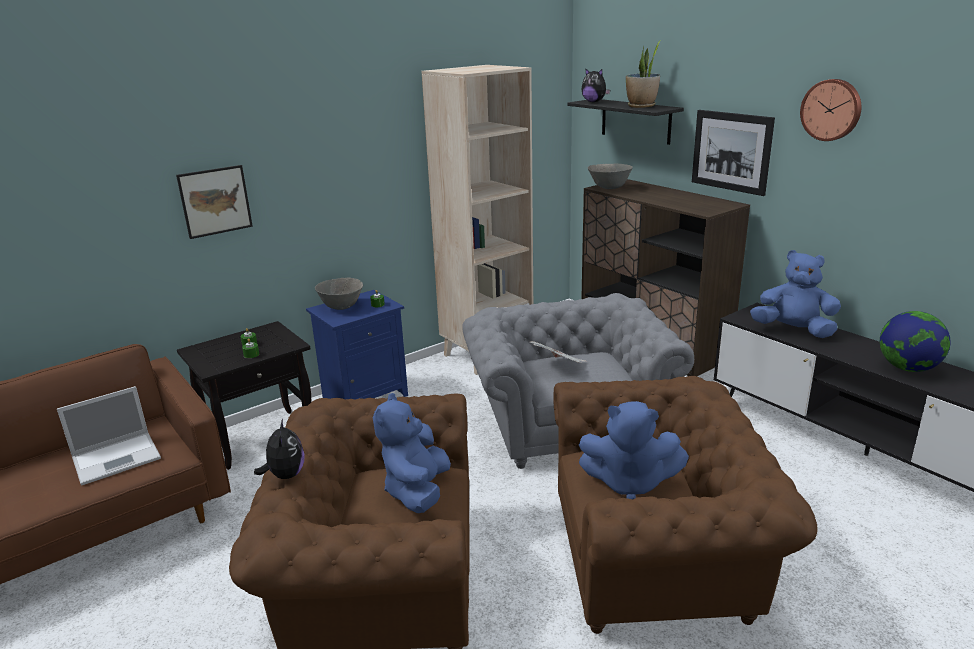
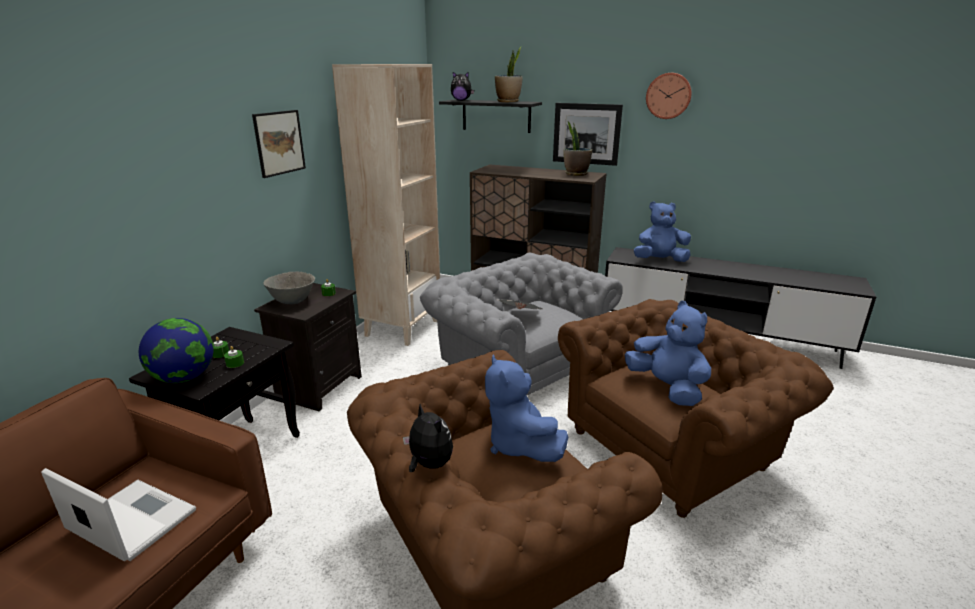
camera: 30 degrees left, 0 degrees up
(118, 457) = (130, 520): laptop -> laptop turned 90 degrees counterclockwise
(215, 201) = (156, 198): picture -> picture (279, 143)
(365, 395) = (319, 386): blue nightstand -> black nightstand
(609, 188) = (490, 171): grey bowl -> none
(629, 483) = (667, 388): blue plush toy -> blue plush toy turned 105 degrees counterclockwise
(705, 202) = (576, 174): none -> potted plant
(908, 368) = (748, 271): globe -> globe (184, 378)

